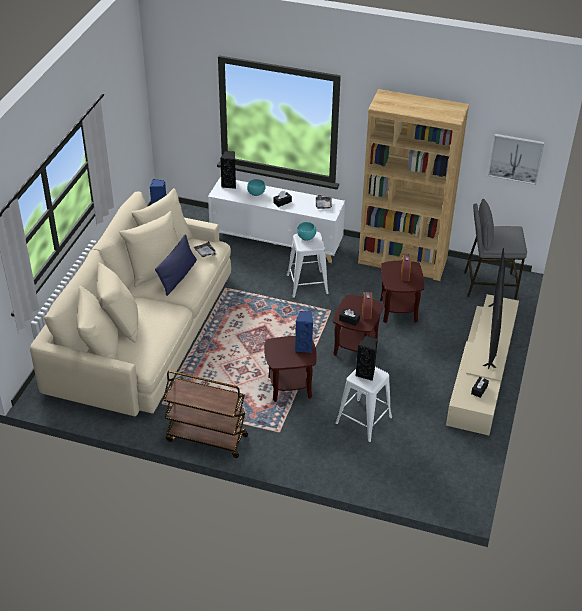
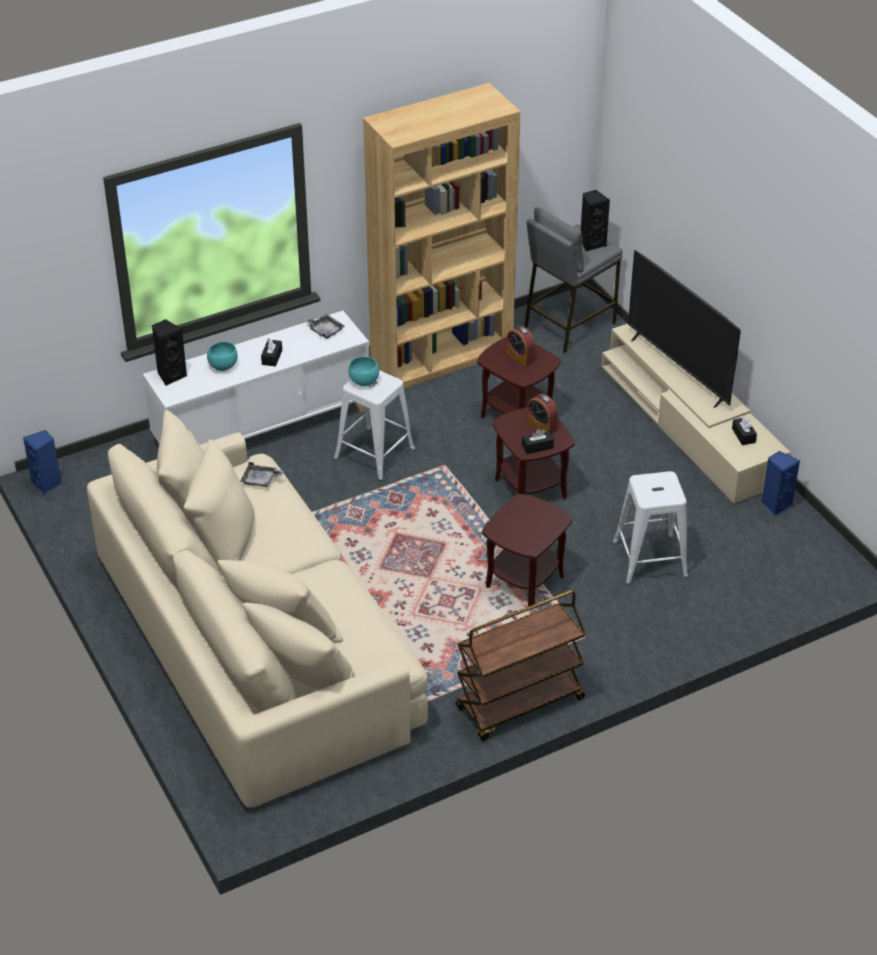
camera: 45 degrees left, 0 degrees up
(178, 276) = (271, 530): blue pillow -> none
(304, 347) = (534, 509): blue speaker -> blue speaker (775, 505)
(366, 373) = (652, 486): black speaker -> black speaker (591, 243)
(515, 158) = (553, 132): picture -> none

